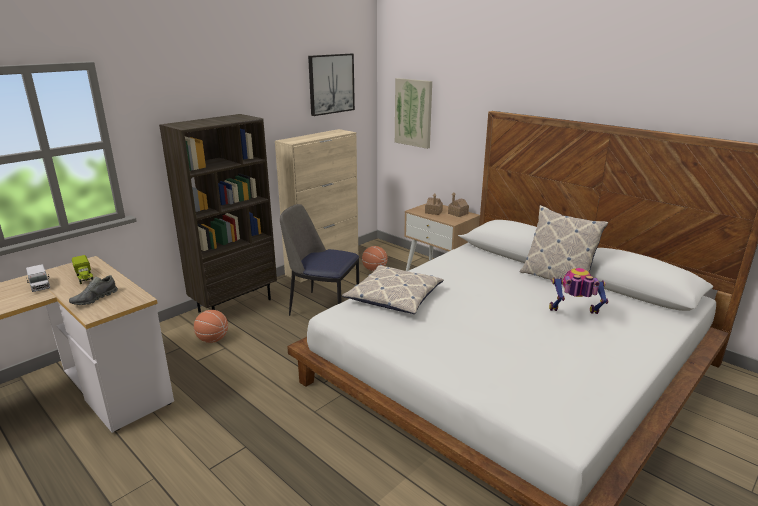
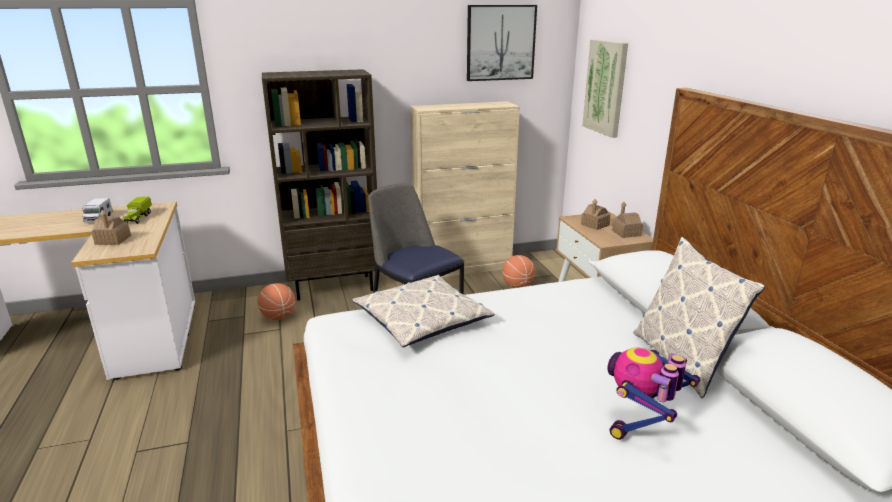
camera: 30 degrees right, 0 degrees up
(94, 299) = (113, 240): grey shoe -> toy house
(574, 314) = (642, 423): toy robot -> toy robot turned 90 degrees counterclockwise

